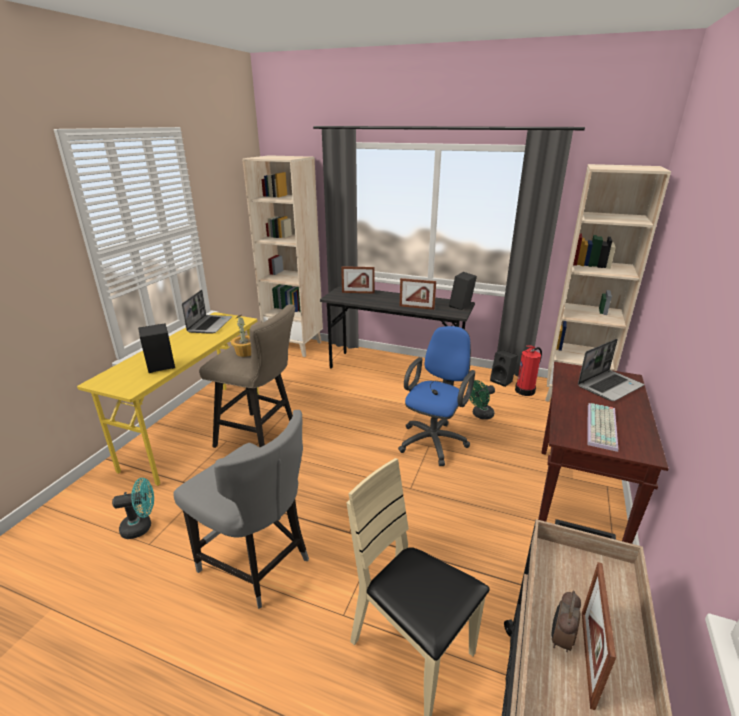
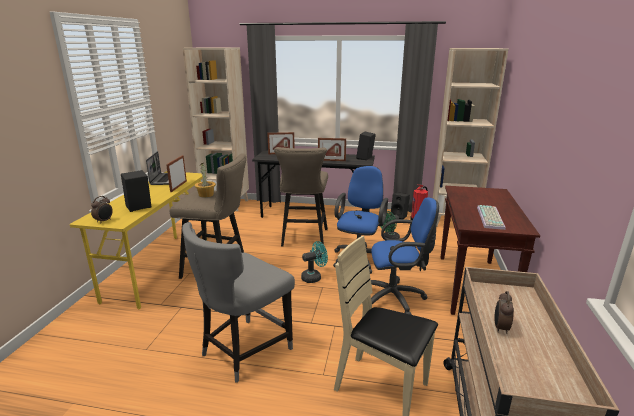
camera: 10 degrees left, 5 degrees down
(115, 385) = (104, 221): none -> alarm clock
(141, 527) = (135, 338): turquoise fan -> turquoise fan (314, 277)
(257, 563) = (244, 351): grey chair -> grey chair turned 105 degrees clockwise
(372, 405) = (303, 239): none -> beige stool
(466, 509) = (396, 298): none -> blue office chair
(587, 657) = (520, 334): picture frame -> picture frame (178, 186)
(609, 386) = (487, 196): laptop -> none

